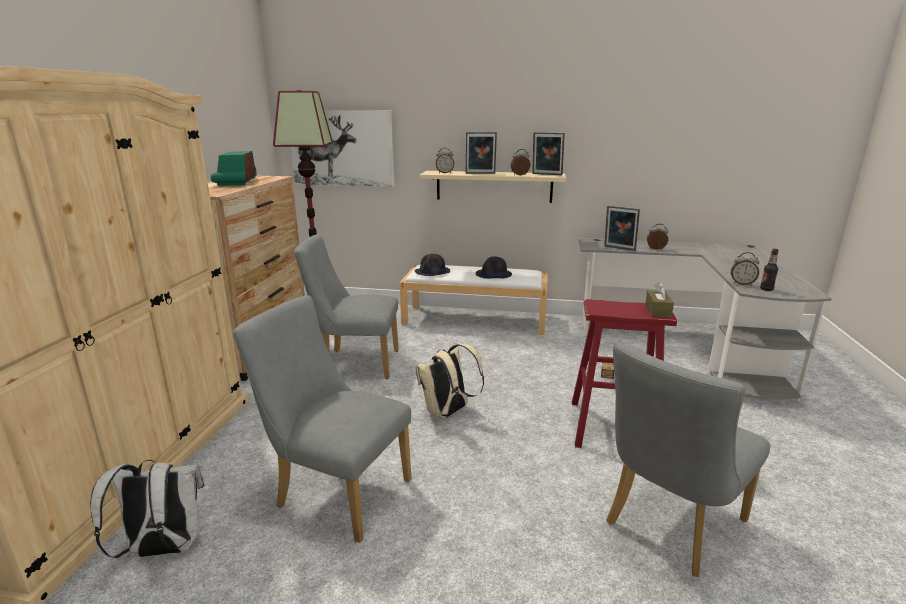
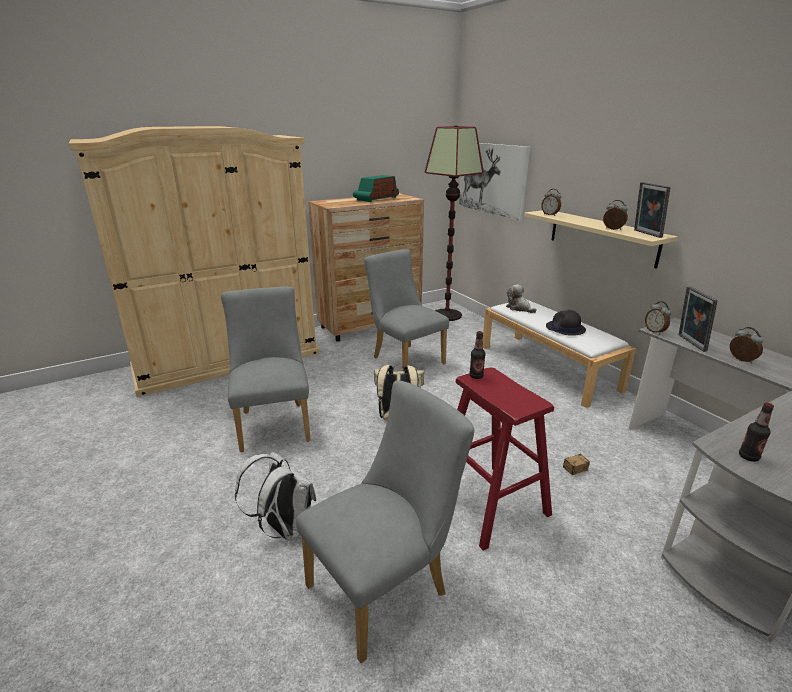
camera: 50 degrees right, 5 degrees up
(163, 549) = (190, 401): white backpack -> white backpack (284, 528)
(432, 271) = (519, 308): black hat -> plush toy
(480, 173) = (580, 221): picture frame -> none
(595, 308) = (476, 376): none -> bottle
(658, 310) = (523, 404): brown tissue box -> none
(669, 526) = (385, 586): grey chair -> grey chair turned 135 degrees clockwise
(742, 283) = (733, 436): alarm clock -> alarm clock (655, 331)

